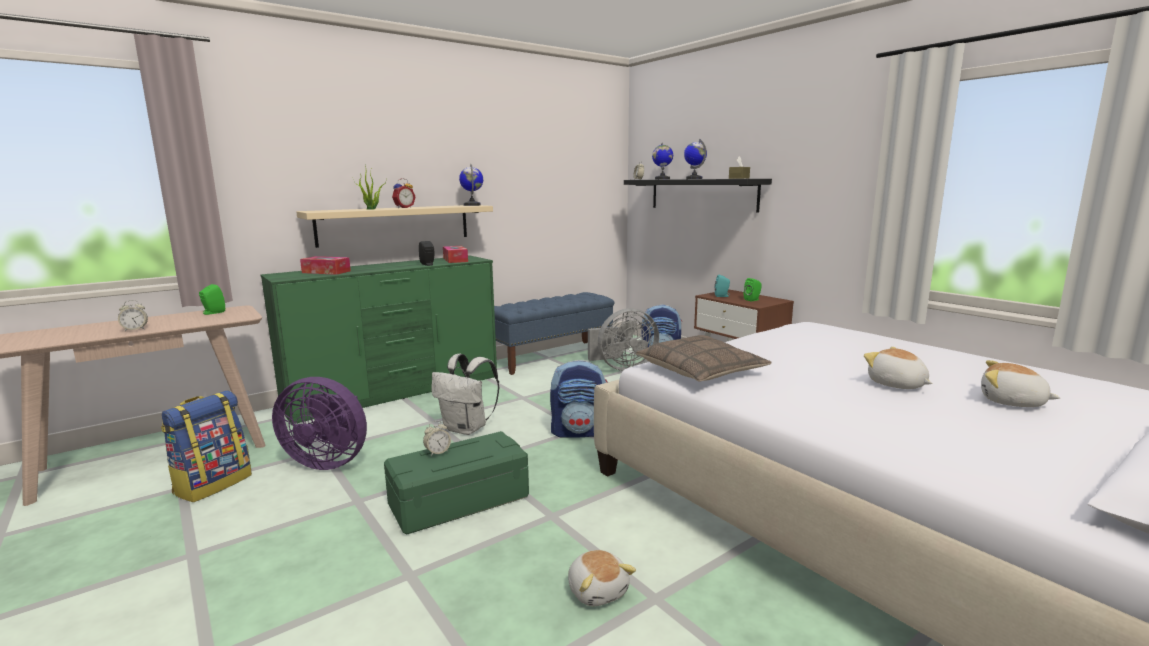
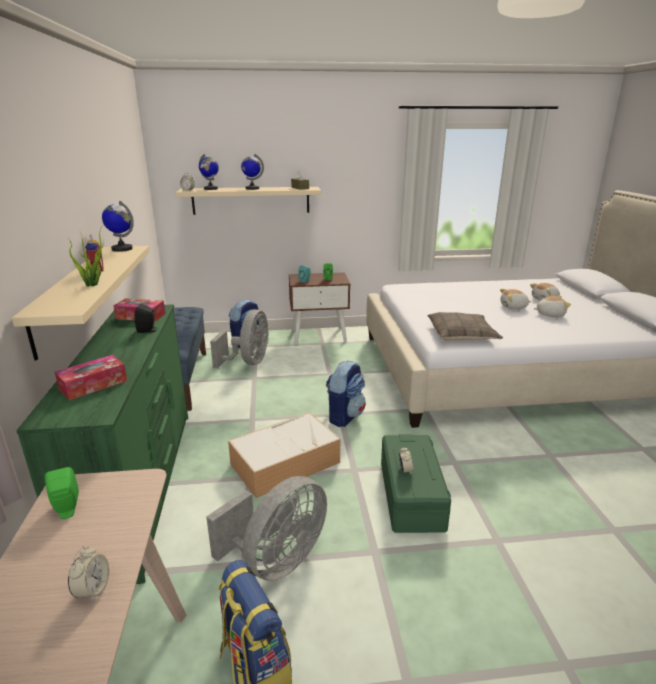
camera: 60 degrees left, 10 degrees up
(329, 461) = (277, 561): purple fan -> grey fan
(467, 428) = (286, 462): white backpack -> storage box
(598, 590) = (539, 470): plush toy -> plush toy (550, 314)
(702, 194) = (251, 200): black shelf -> beige shelf

